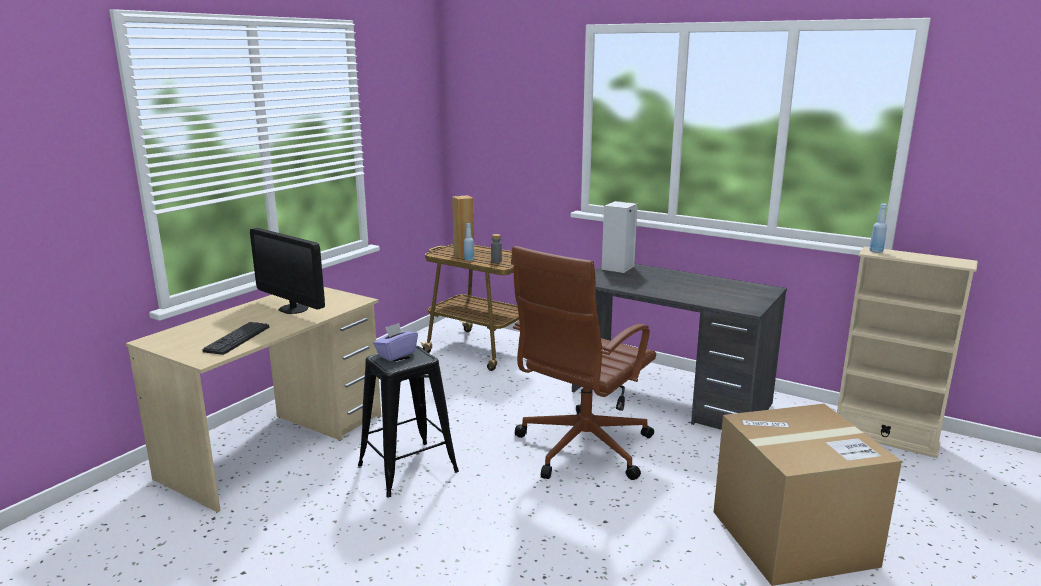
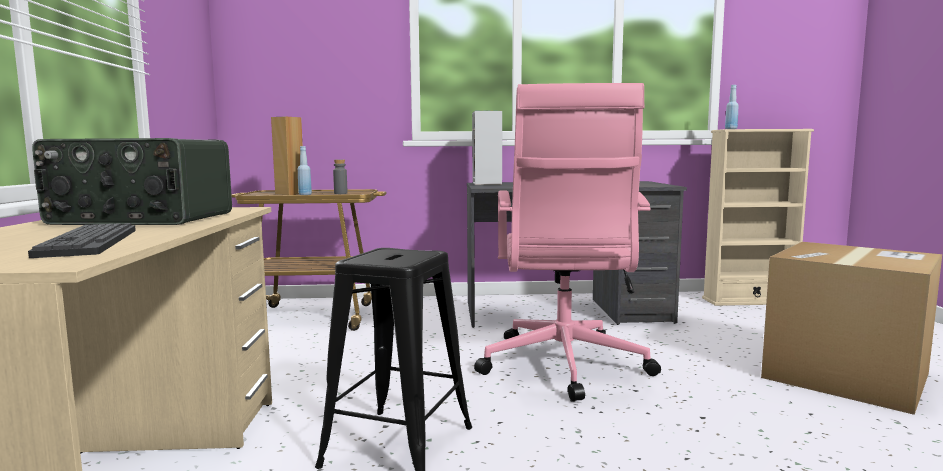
camera: 35 degrees left, 10 degrees down
(293, 309) = (141, 219): monitor -> radio
(396, 354) = (377, 254): purple tissue box -> none
(581, 449) = (563, 366): brown office chair -> pink office chair

